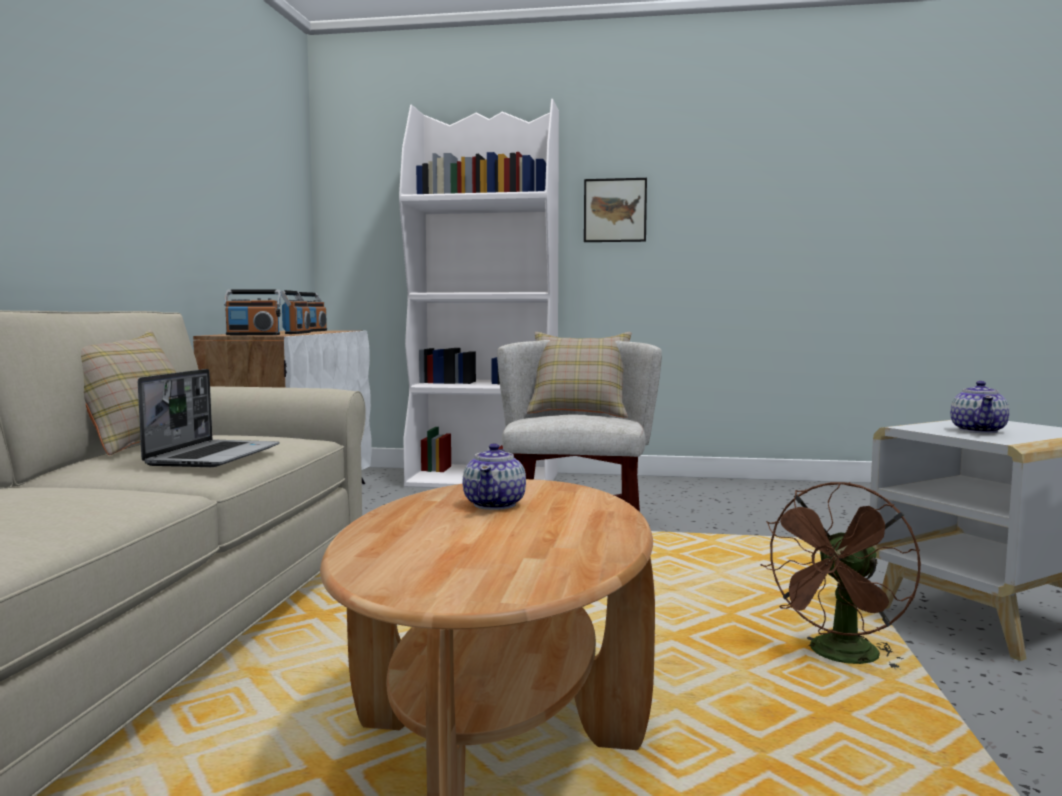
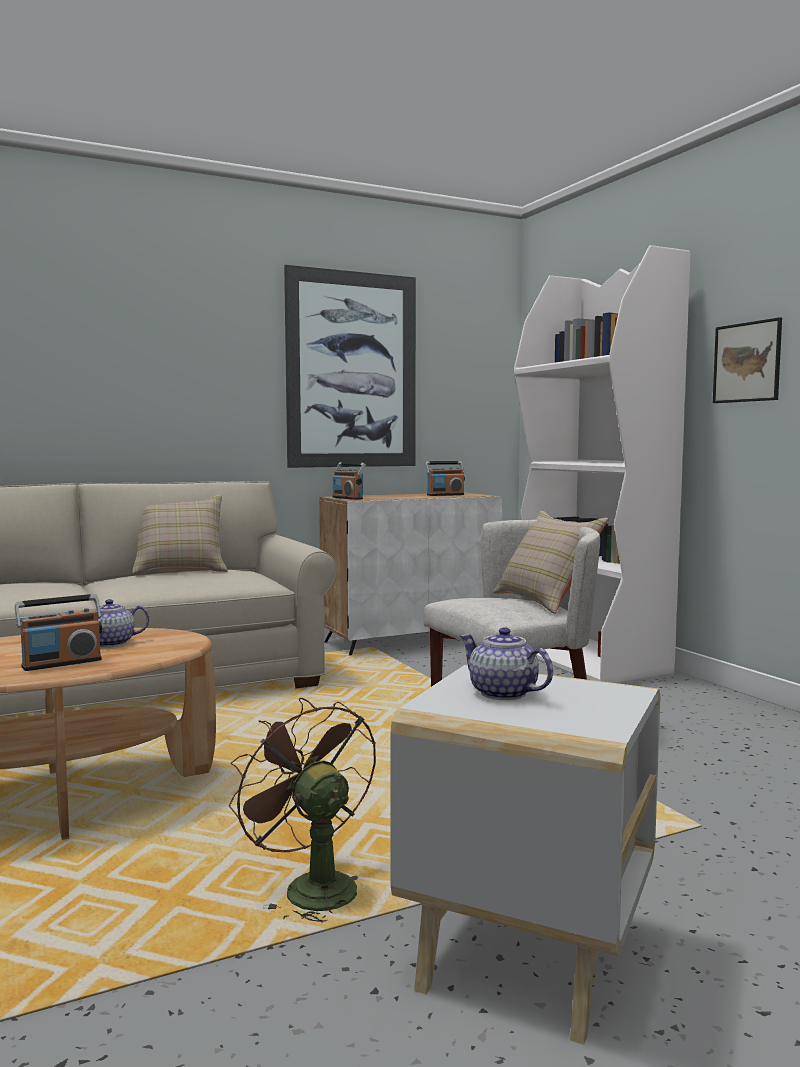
camera: 55 degrees right, 0 degrees up
(205, 173) = (352, 370): none -> picture
(214, 456) = (161, 583): laptop -> none
(297, 333) = (396, 498): radio -> radio (61, 663)
(840, 658) = (310, 887): brown fan -> brown fan turned 45 degrees clockwise
(978, 430) = (503, 693): teapot -> teapot turned 60 degrees clockwise

